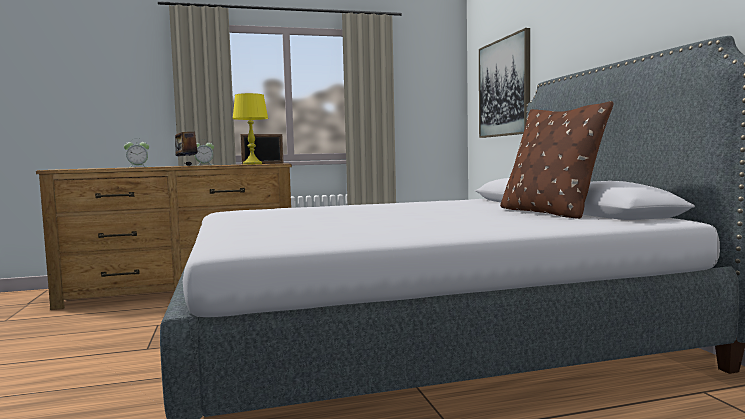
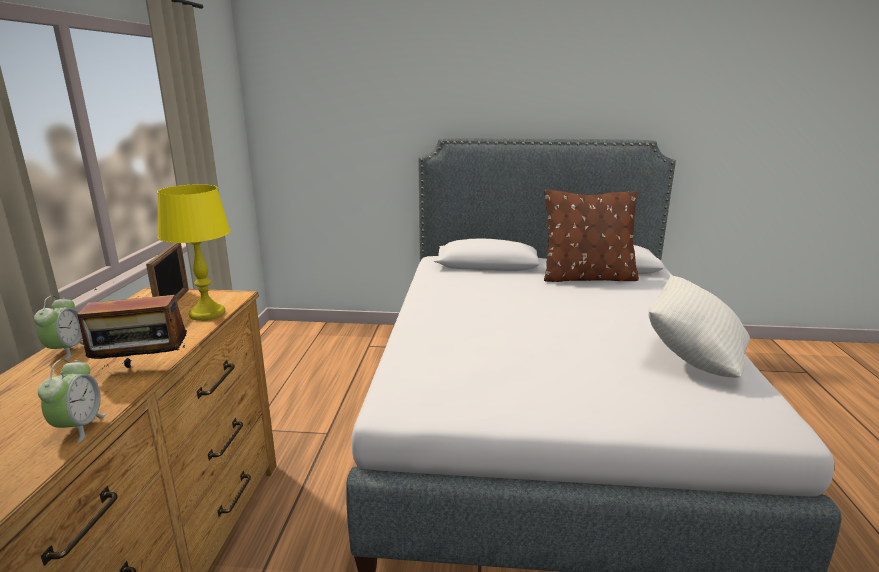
camera: 70 degrees left, 15 degrees up
(356, 233) = (693, 359): none -> white pillow
(504, 88) = (345, 128): picture -> none

